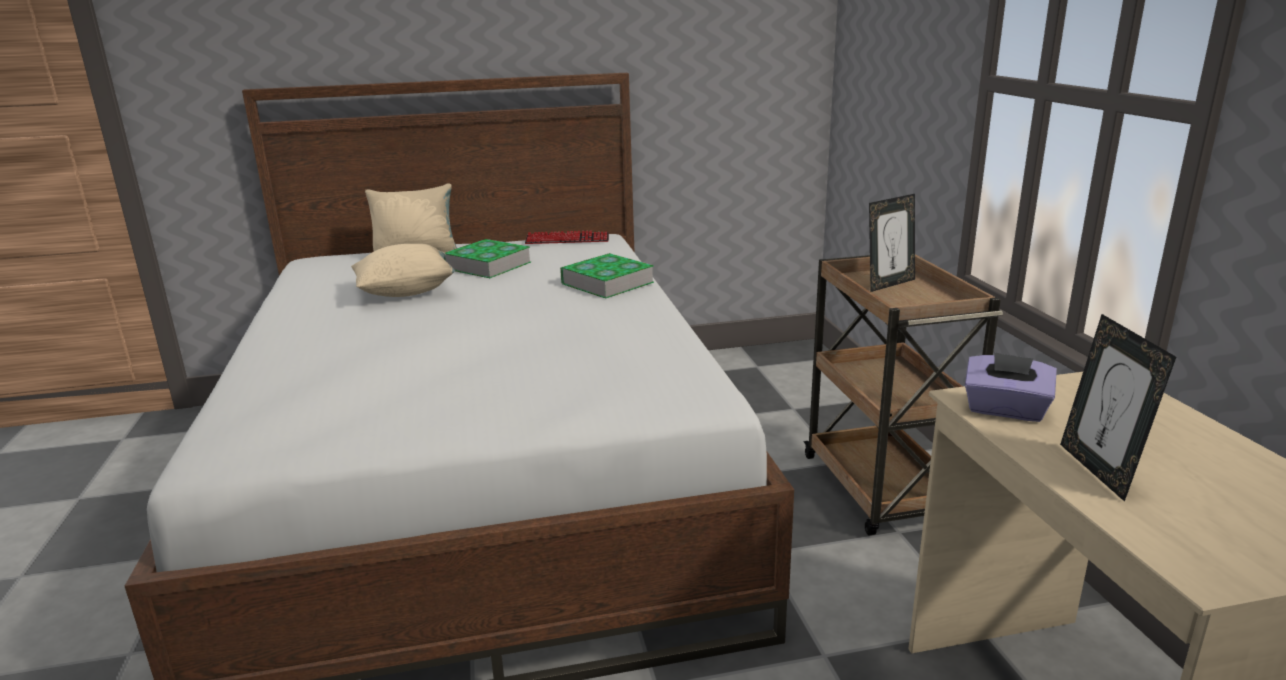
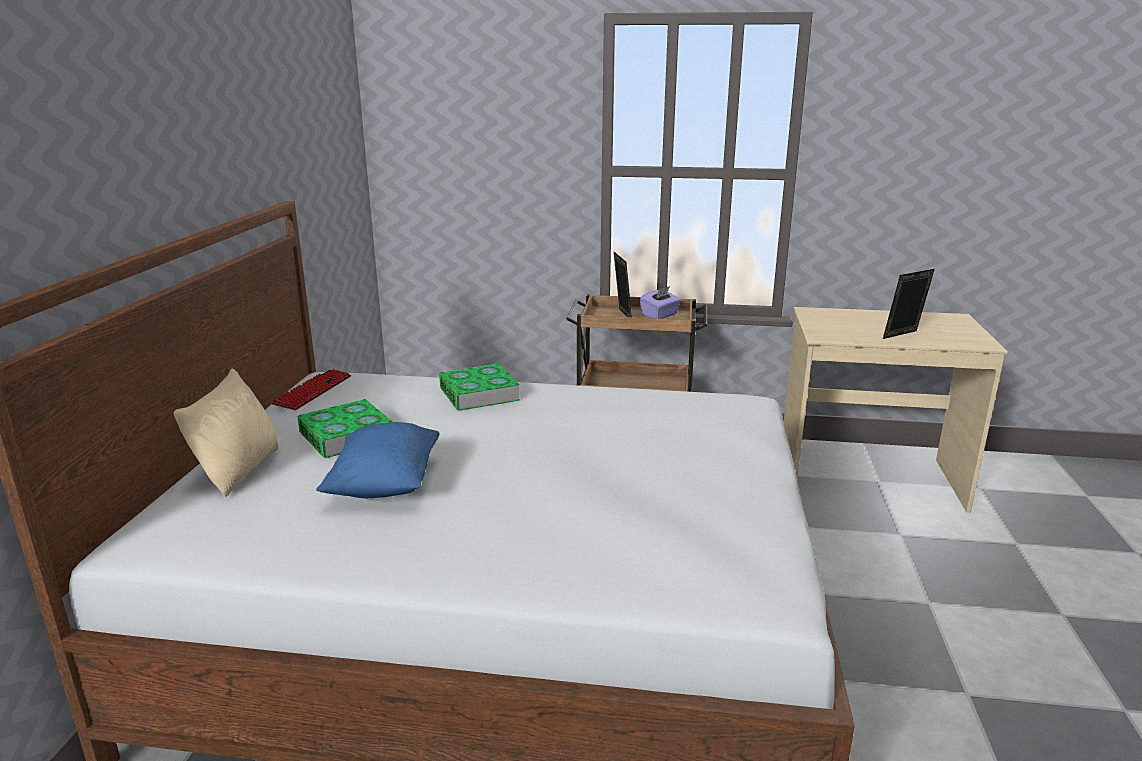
camera: 70 degrees left, 0 degrees up
(406, 292) = (384, 485): beige pillow -> blue pillow
(1005, 410) = (837, 334): purple tissue box -> purple tissue box (660, 315)
(1099, 470) = (903, 336): picture frame -> picture frame turned 135 degrees clockwise

